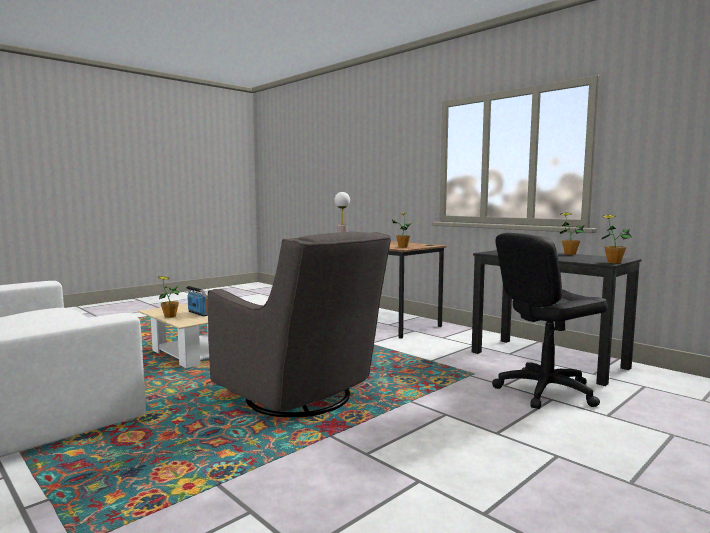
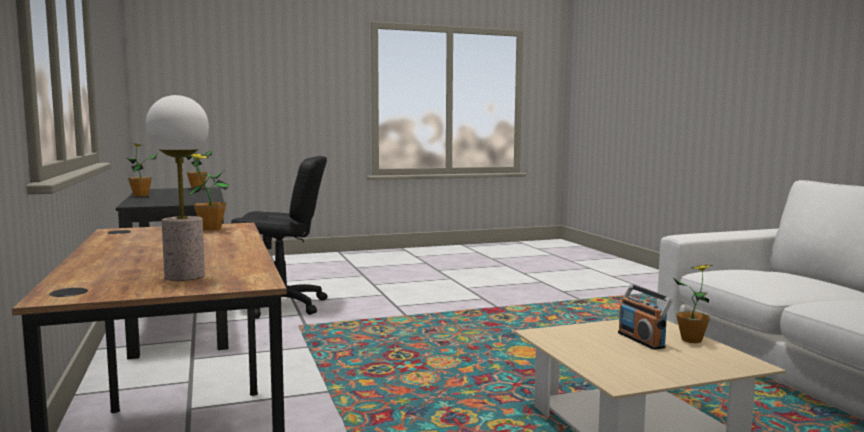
camera: 155 degrees left, 0 degrees up
(301, 398) = (503, 332): grey armchair -> none

